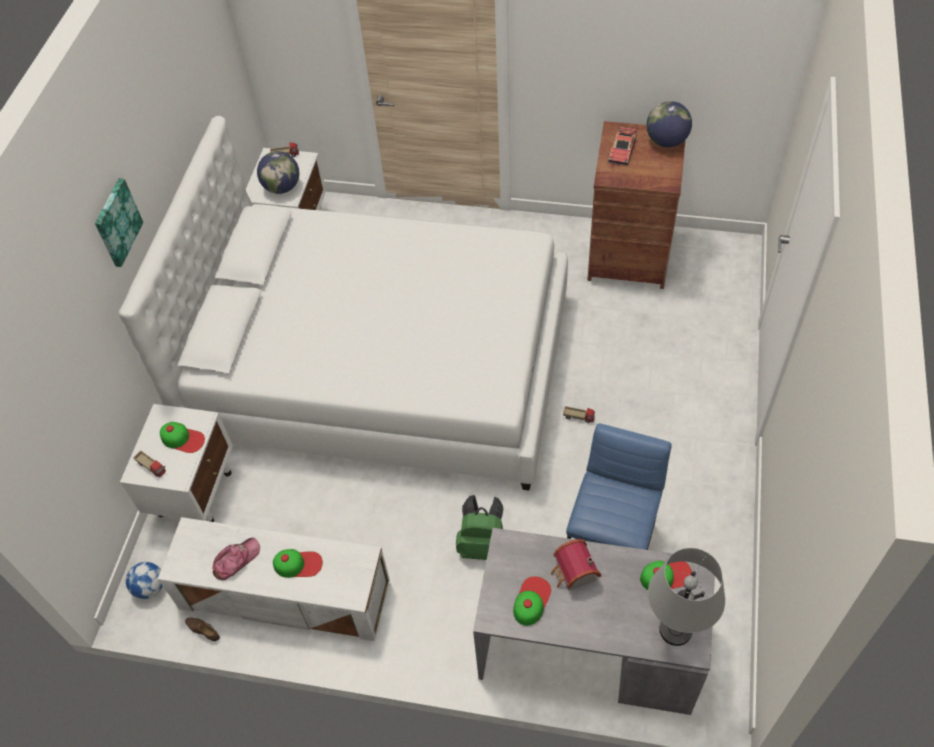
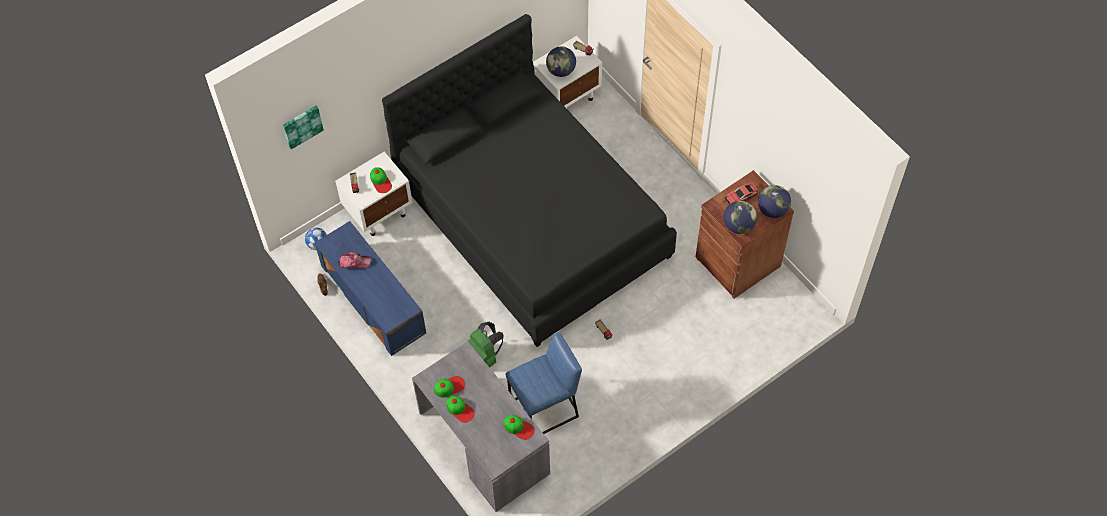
camera: 40 degrees right, 5 degrees up
(116, 222) = (411, 52): picture -> picture (302, 126)
(282, 595) = (371, 299): white bench -> blue bench
(298, 564) = (378, 287): cap -> cap (460, 409)
(381, 366) = (532, 218): white bed -> black bed
(574, 574) = (480, 392): toy house -> none
(653, 177) = (738, 226): none -> globe
(675, 630) = (495, 453): grey table lamp -> none

